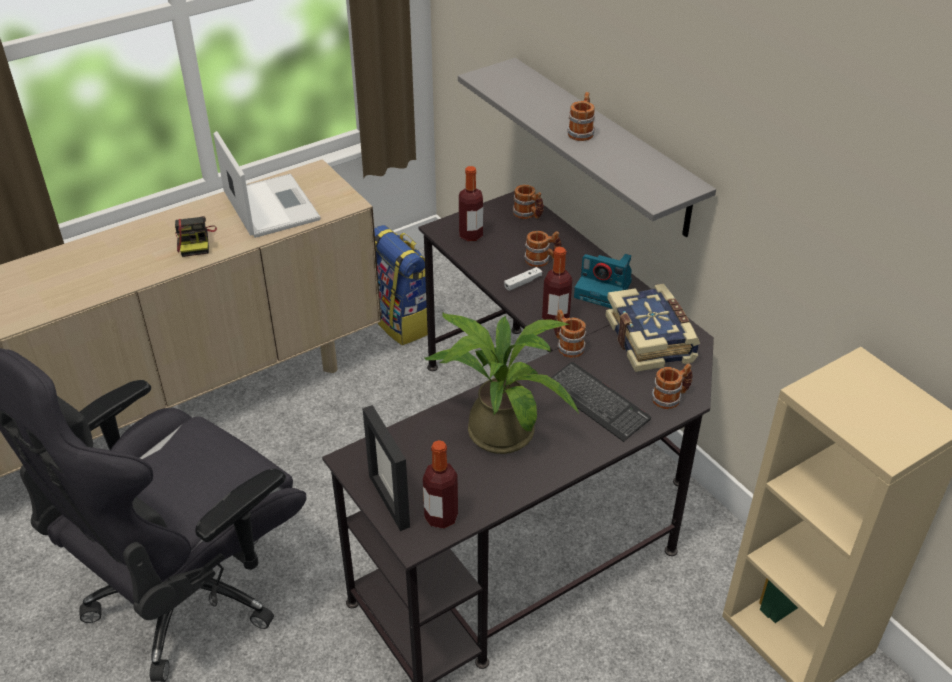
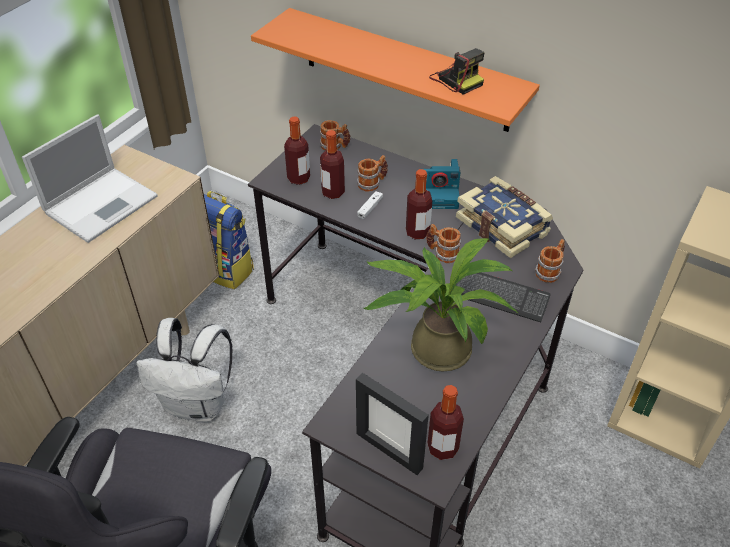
camera: 25 degrees left, 5 degrees up
(195, 241) = (49, 260): camera -> camera (456, 79)
(270, 206) = (102, 203): laptop -> laptop turned 90 degrees clockwise
(306, 440) = (198, 404): none -> white backpack
(496, 257) = (333, 192): none -> bottle
(581, 131) = (396, 61): mug -> none
(604, 146) = (405, 70): grey shelf -> orange shelf

